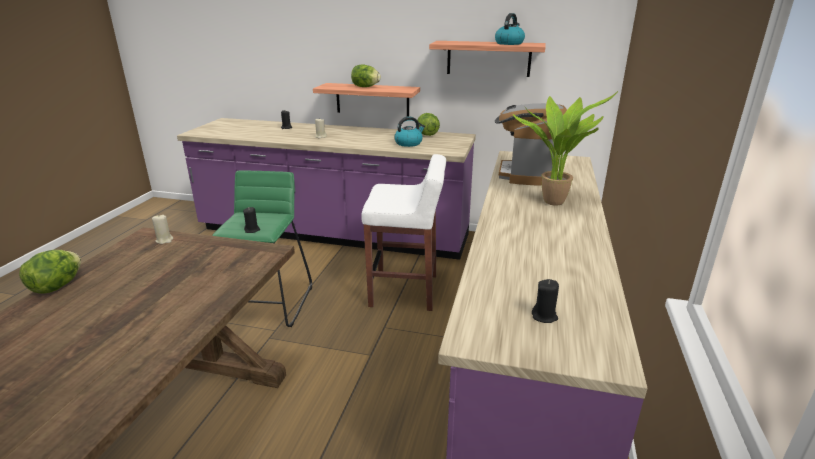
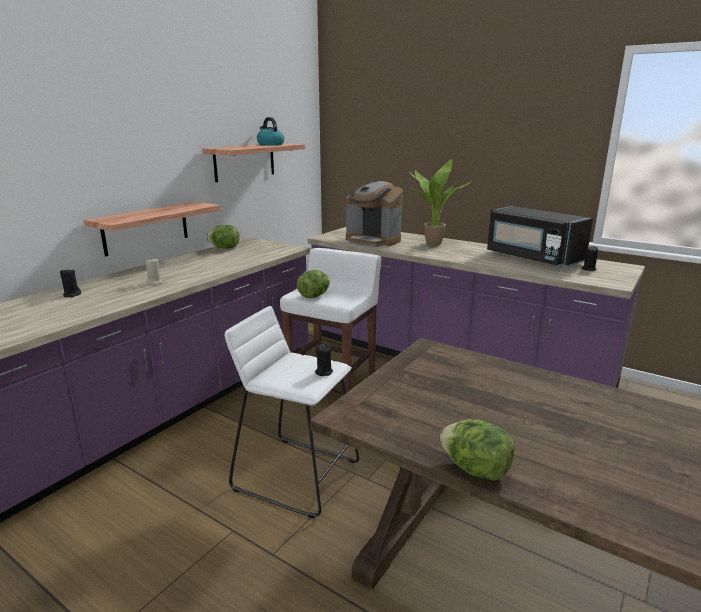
camera: 70 degrees left, 5 degrees down
(164, 240) = (368, 401): beige candle -> none
(268, 304) = (297, 474): green stool -> white stool
(365, 87) = (154, 211): lettuce -> lettuce (314, 296)
(409, 143) = (244, 256): kettle -> none
(560, 268) = (532, 258): none -> black microwave

